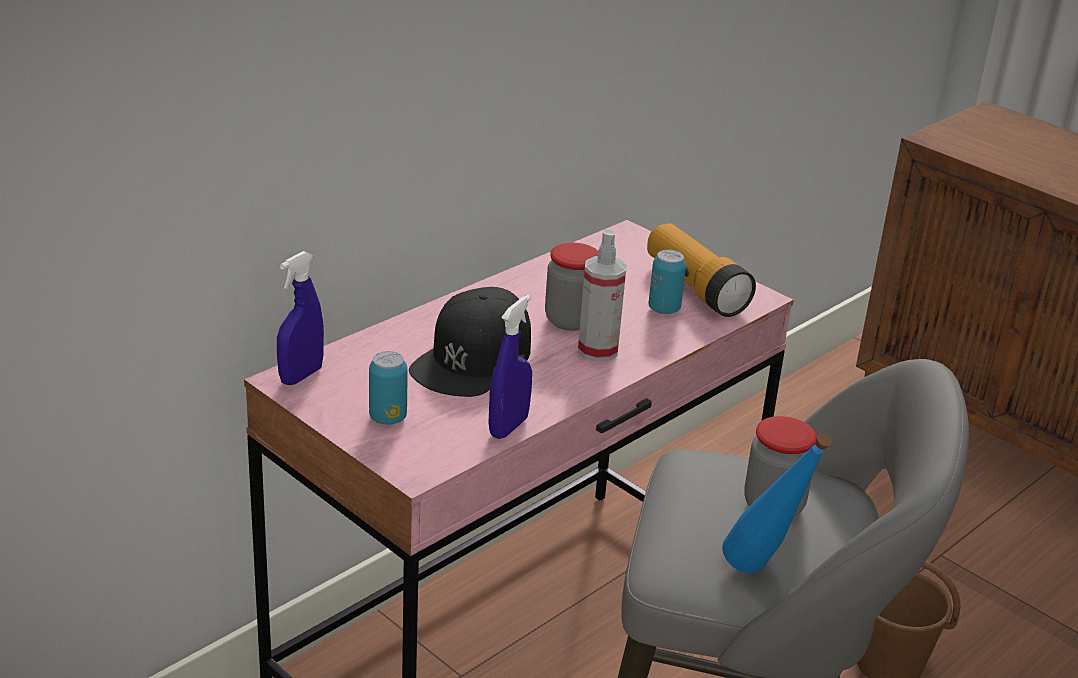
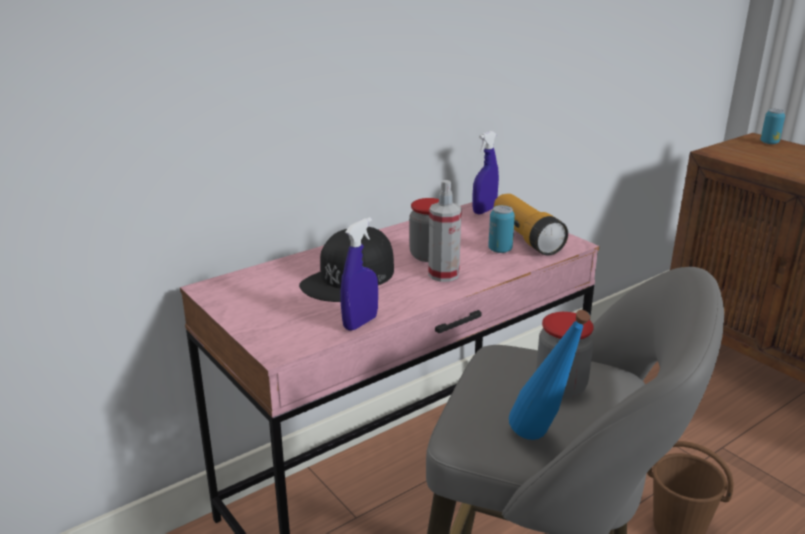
camera: 10 degrees right, 5 degrees down
(301, 376) = (220, 286): blue spray bottle -> blue spray bottle (484, 211)
(388, 417) = (272, 314): can -> can (769, 142)

